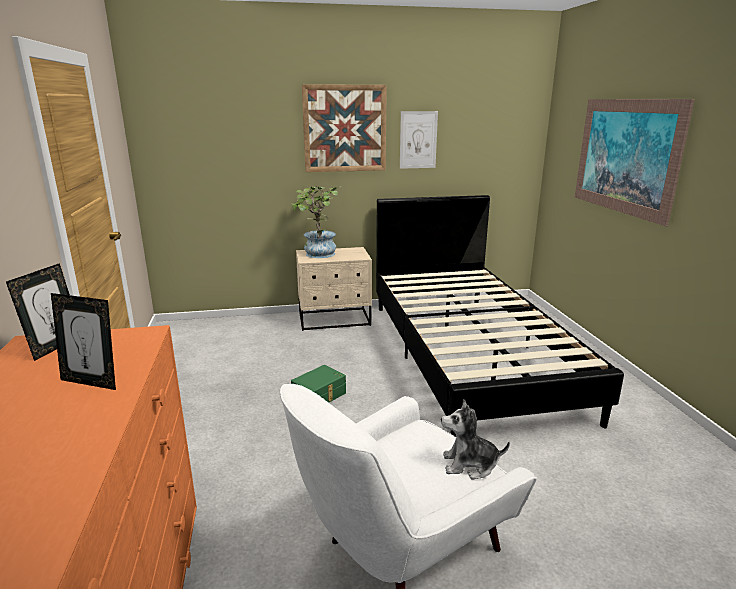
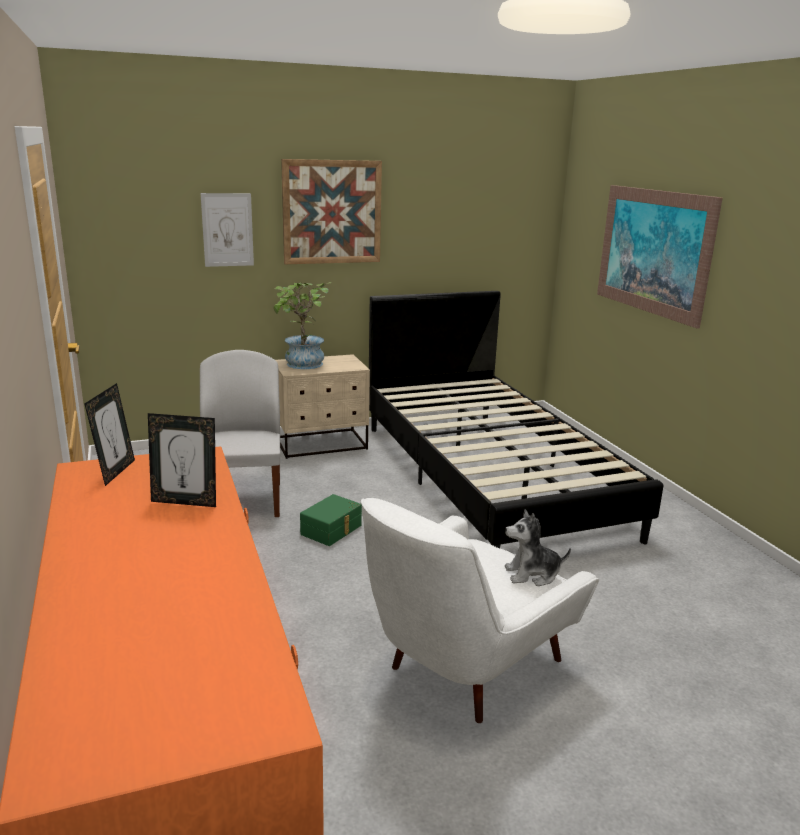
camera: 10 degrees left, 0 degrees up
(256, 365) = (244, 500): none -> white chair
(418, 140) = (417, 225): picture -> picture (227, 230)

